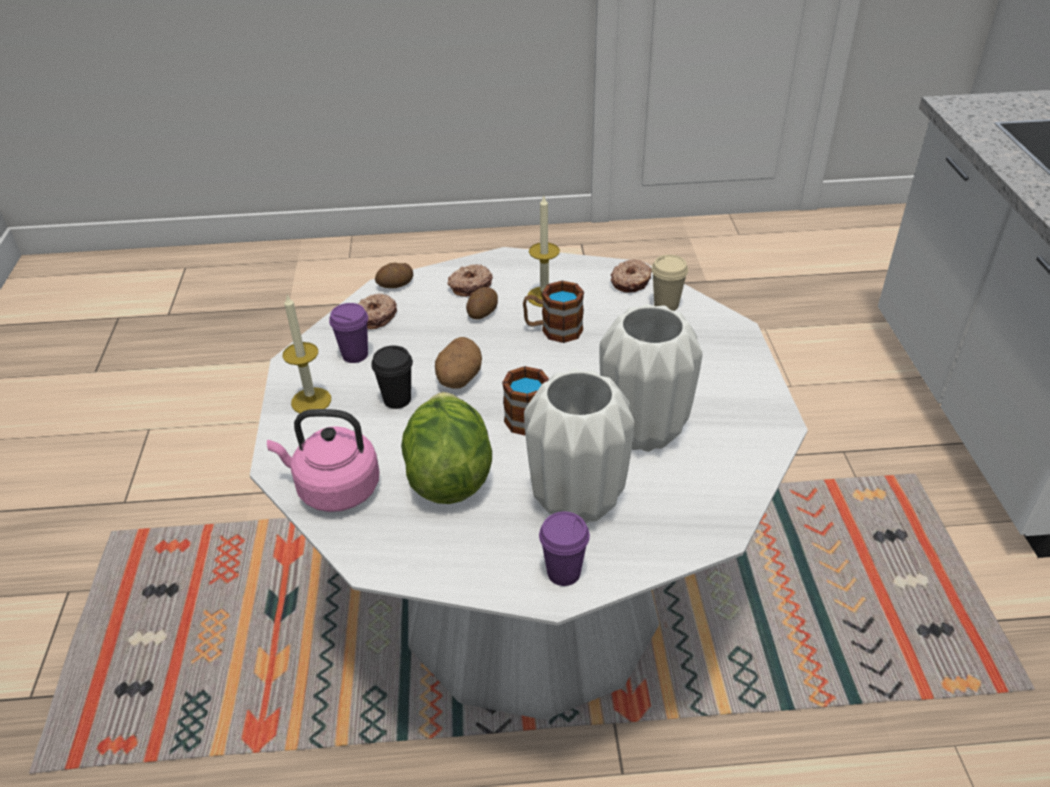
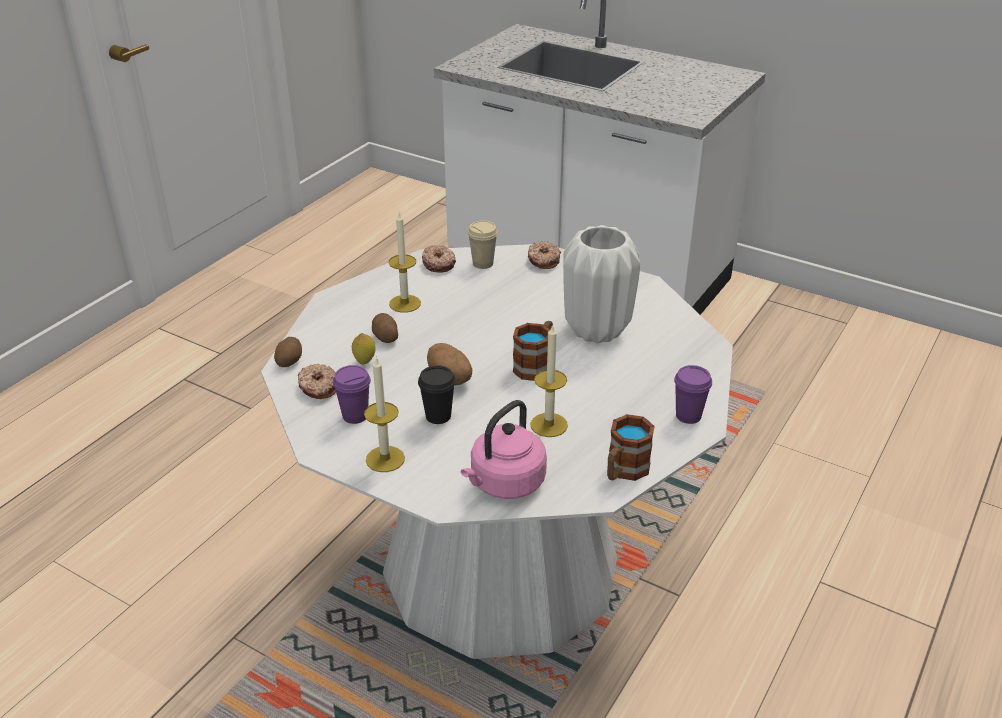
camera: 55 degrees left, 5 degrees down
(434, 321) = (364, 362): none -> lemon
(448, 474) = (549, 425): lettuce -> candle
(470, 286) = (343, 328): donut -> donut (543, 260)
(553, 330) = (449, 317): mug -> mug (624, 471)
(577, 501) = (632, 383): white vase -> none

